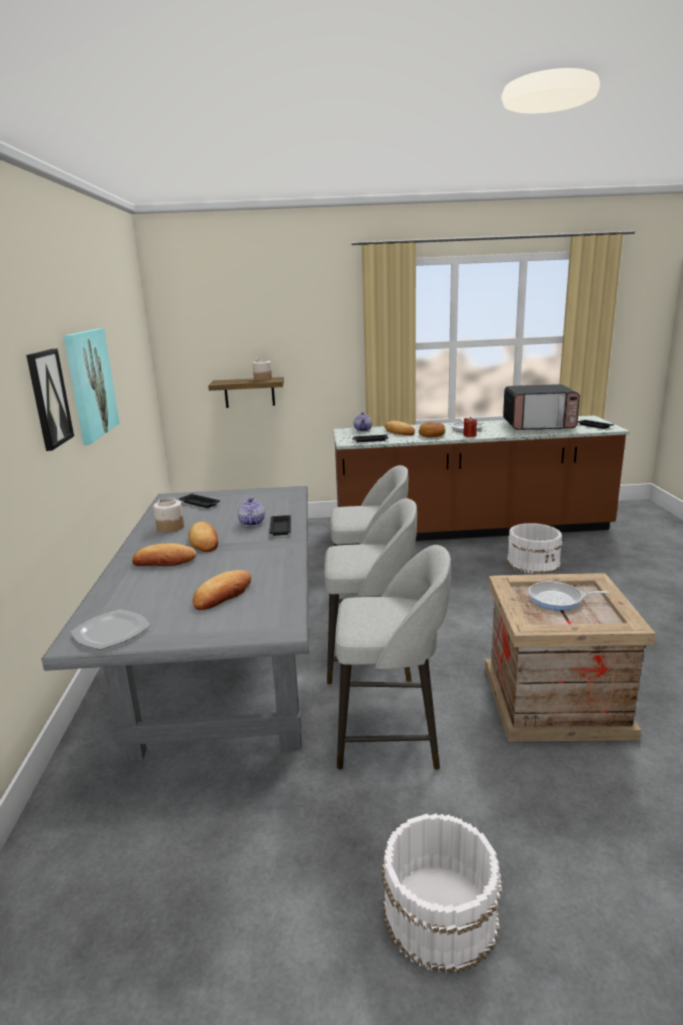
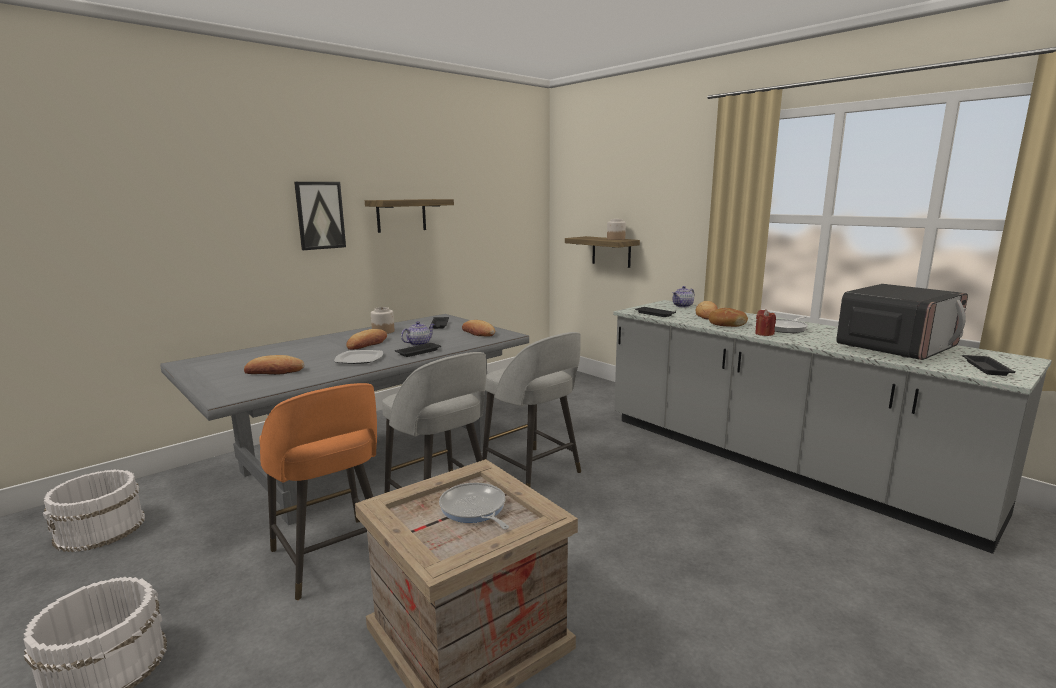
camera: 50 degrees right, 5 degrees down
(91, 384) = (401, 215): picture -> shelf
(111, 631) = (201, 365): plate -> plate (360, 359)
(164, 561) = (321, 346): bread -> bread (478, 333)
(391, 735) = (332, 558): grey stool -> orange stool
(470, 529) = (778, 463): brown counter -> grey counter
(533, 562) = (770, 526): white bucket -> white bucket (100, 529)
(539, 425) = (896, 347): microwave -> microwave turned 90 degrees counterclockwise

